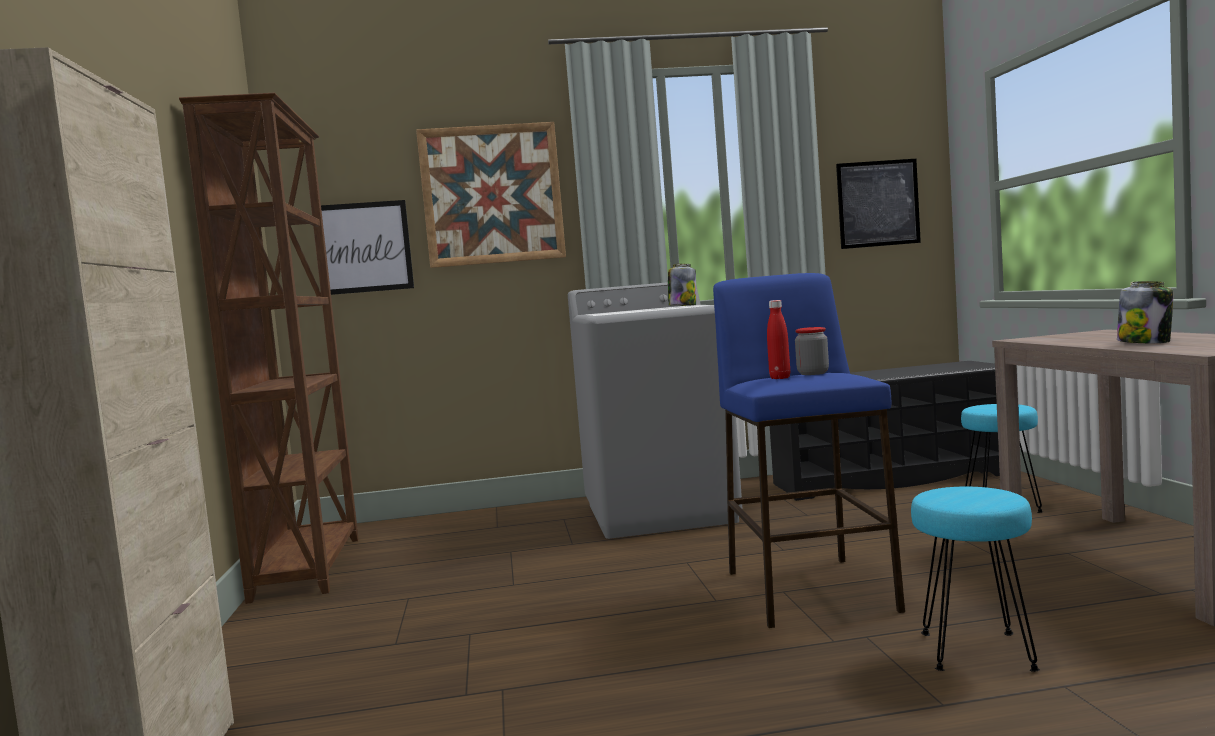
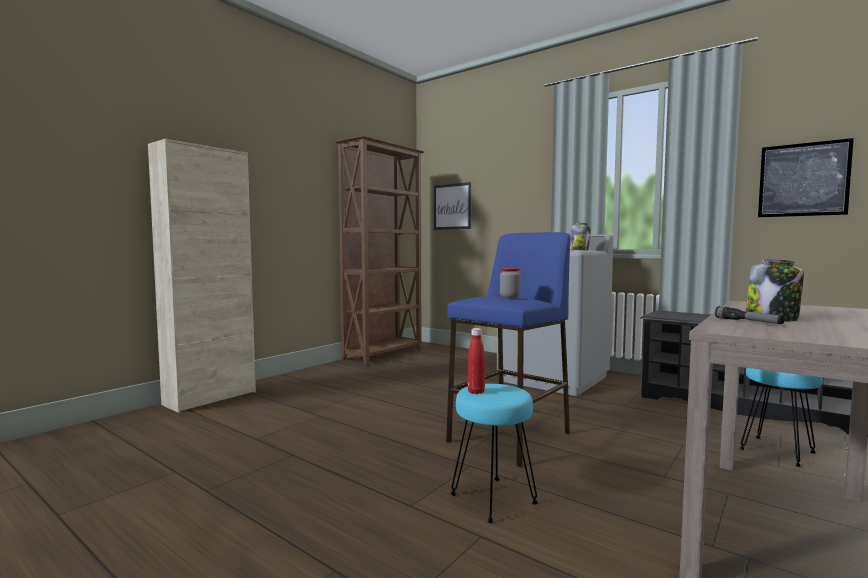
camera: 45 degrees right, 0 degrees up
(492, 195) = (512, 178): picture -> none
(780, 378) = (485, 296): red bottle -> red bottle (476, 392)
(1162, 346) = (748, 322): none -> flashlight

